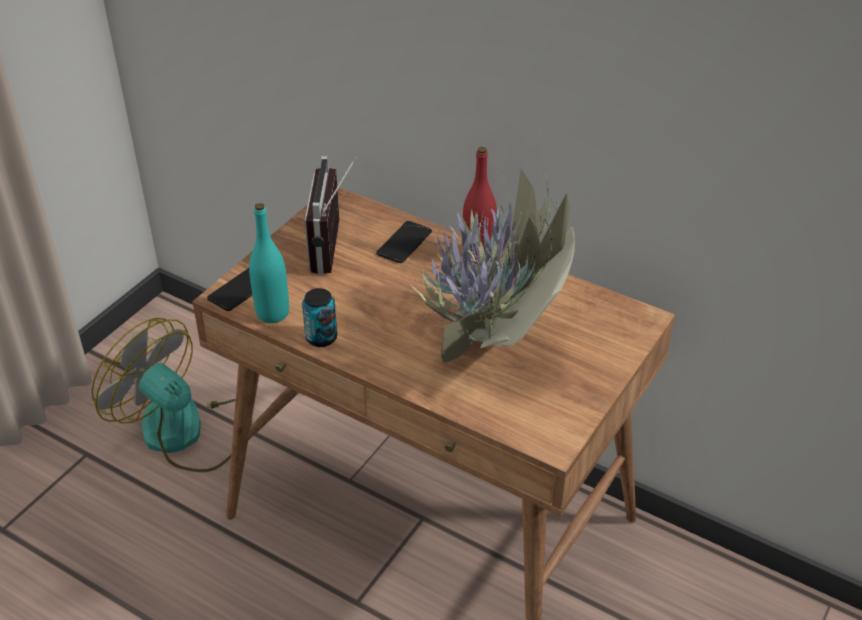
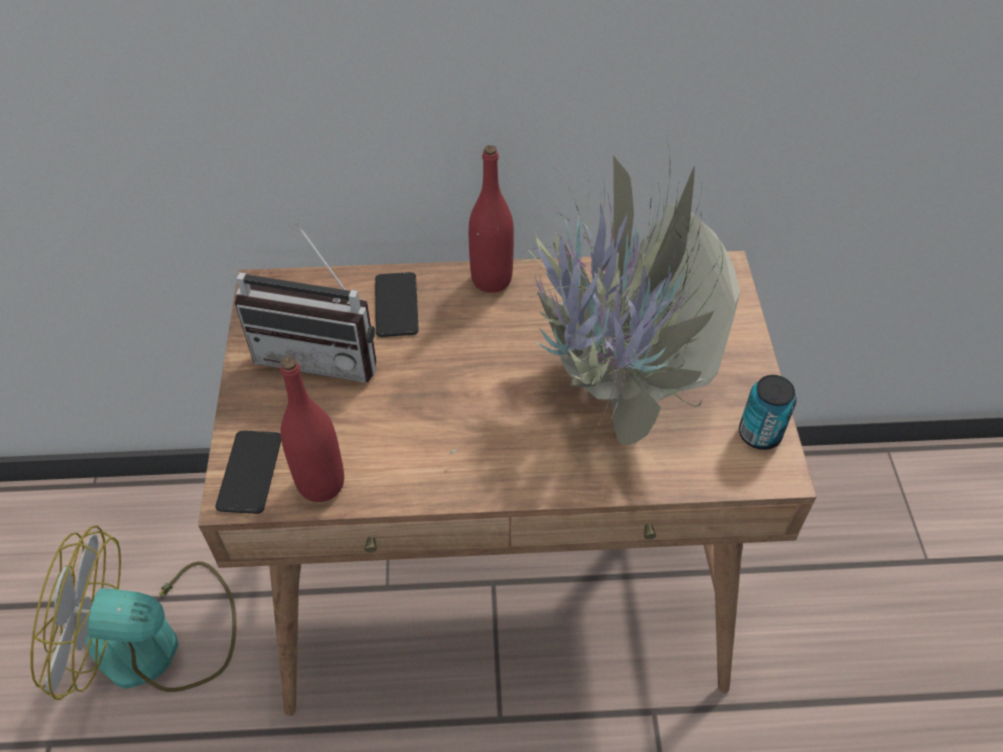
camera: 35 degrees left, 10 degrees up
(272, 313) = (321, 483): turquoise bottle -> red bottle
(321, 338) = (411, 483): can -> can (759, 434)
(336, 248) = (322, 353): radio -> radio turned 45 degrees counterclockwise

